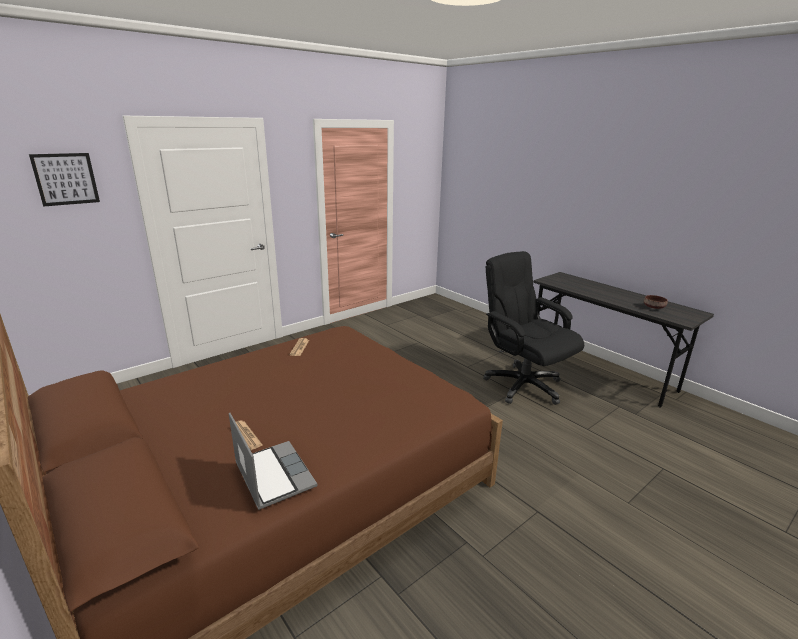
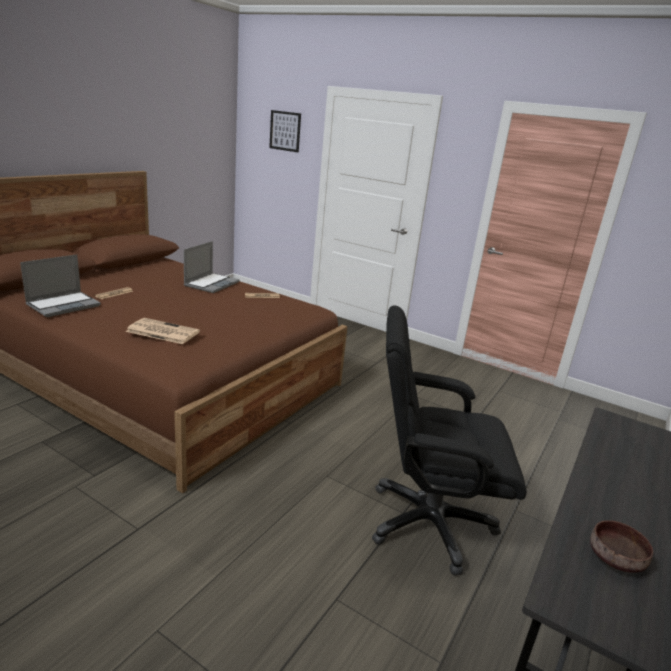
camera: 70 degrees right, 0 degrees up
(245, 370) = (211, 284): none -> laptop
(395, 400) = (162, 332): none -> newspaper
(523, 385) = (428, 522): black office chair -> black office chair turned 120 degrees counterclockwise

